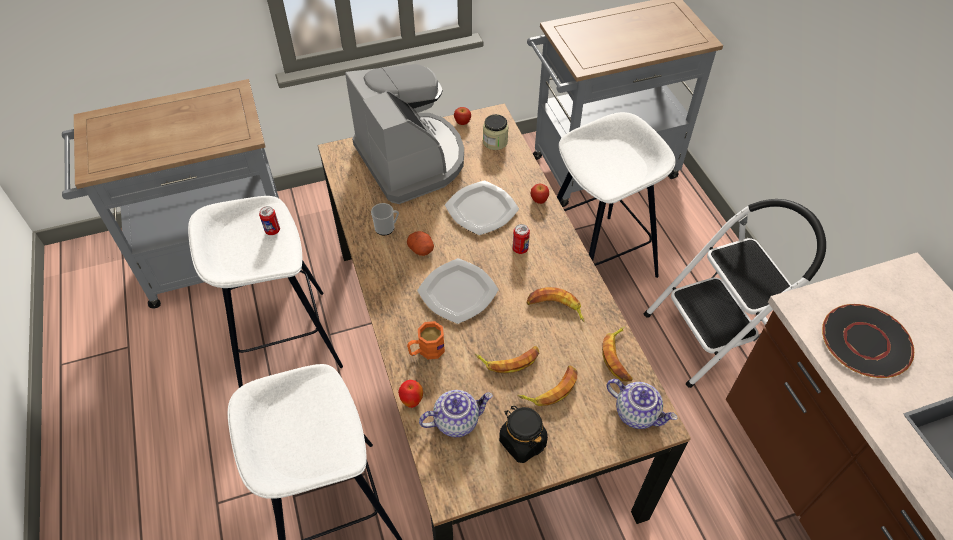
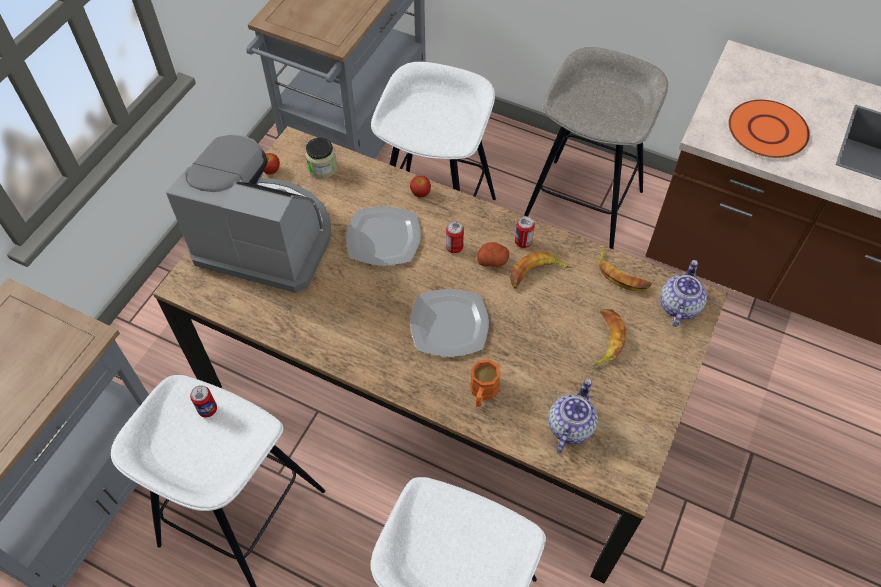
camera: 45 degrees left, 5 degrees up
(387, 228) = (321, 318): mug -> none
(412, 401) = (520, 443): apple -> none
(421, 249) = (375, 312): potato -> potato (493, 260)
(509, 360) = (551, 344): banana -> none
(522, 442) = (632, 397): black jar -> none
(572, 281) = (523, 242): none -> can
(637, 413) = (678, 305): teapot -> teapot turned 60 degrees counterclockwise
(719, 333) = (582, 209): step ladder -> grey stool
(865, 341) = (767, 130): black plate -> orange plate

